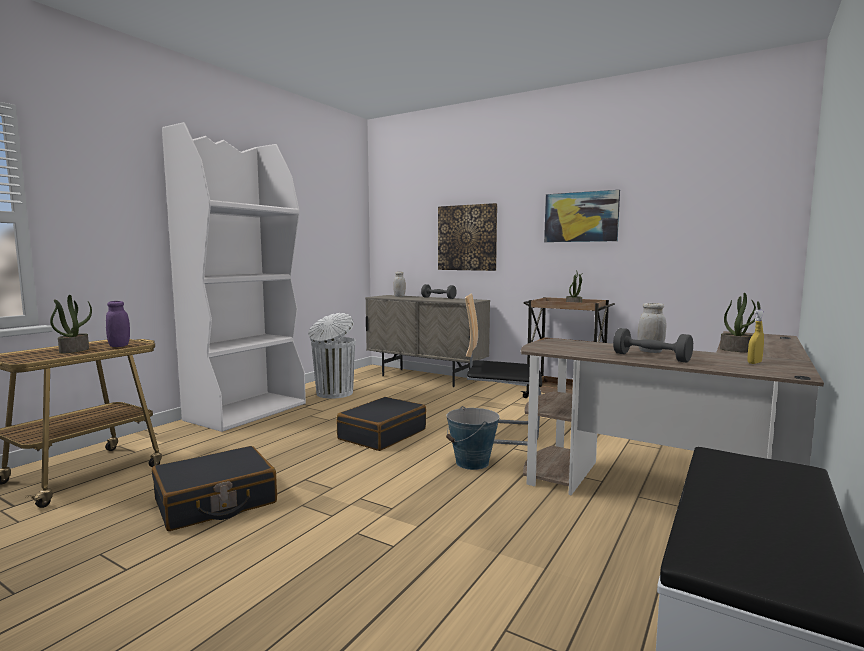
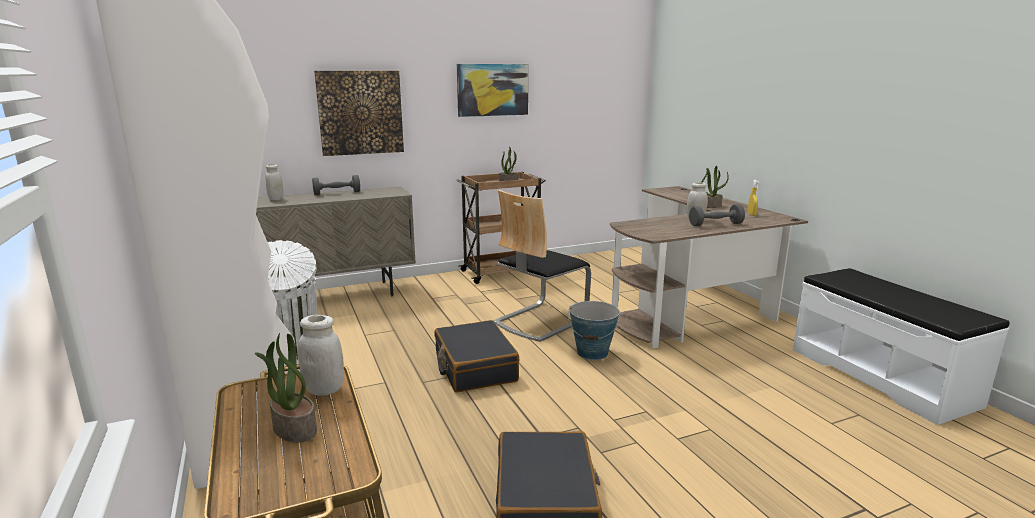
camera: 55 degrees left, 10 degrees up
(119, 346) = (324, 389): purple jar -> white jar

